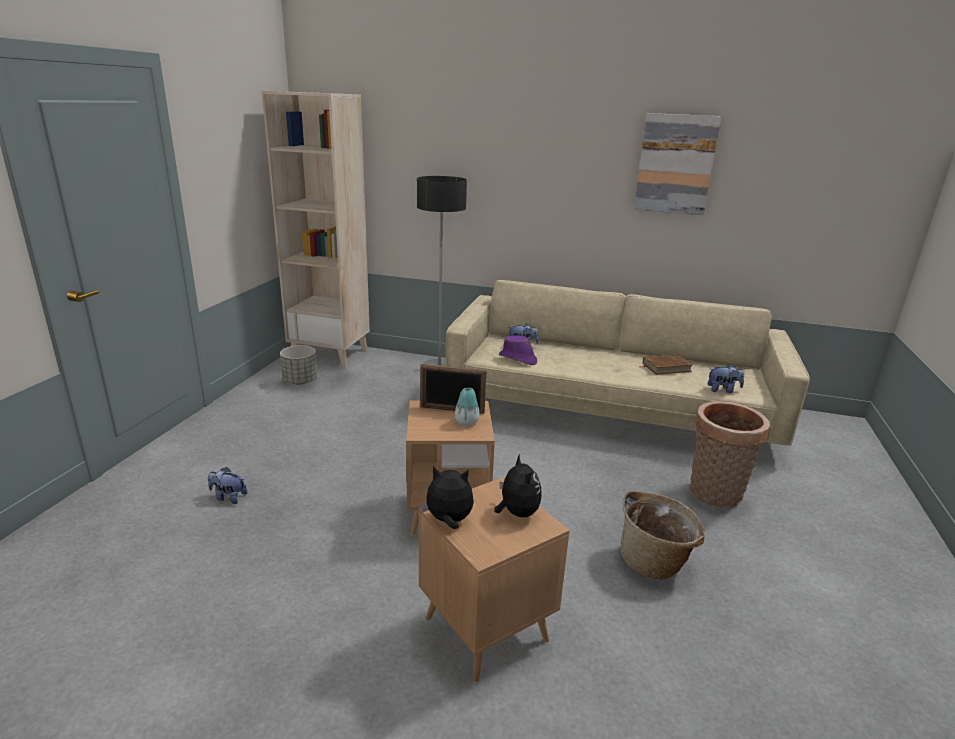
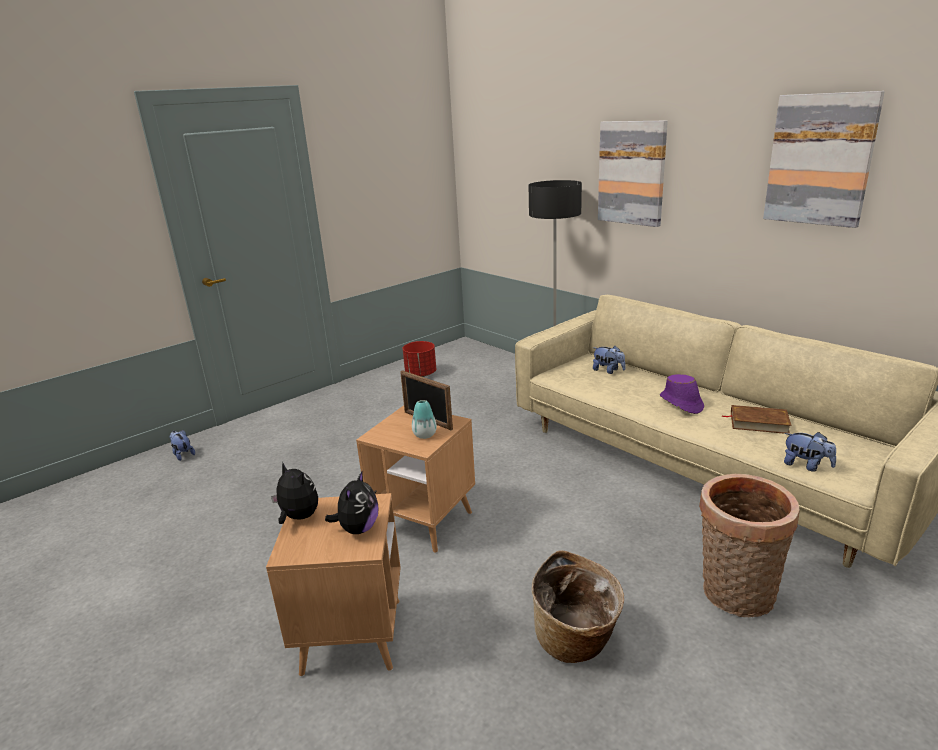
camera: 35 degrees right, 0 degrees up
(228, 497) = (282, 460): plush toy -> plush toy (183, 454)
(300, 381) = (420, 374): grey planter -> red planter
(331, 354) = (468, 354): beige bookcase -> none
(511, 171) = (632, 173): none -> picture
(518, 359) = (584, 383): purple hat -> purple hat (681, 403)

